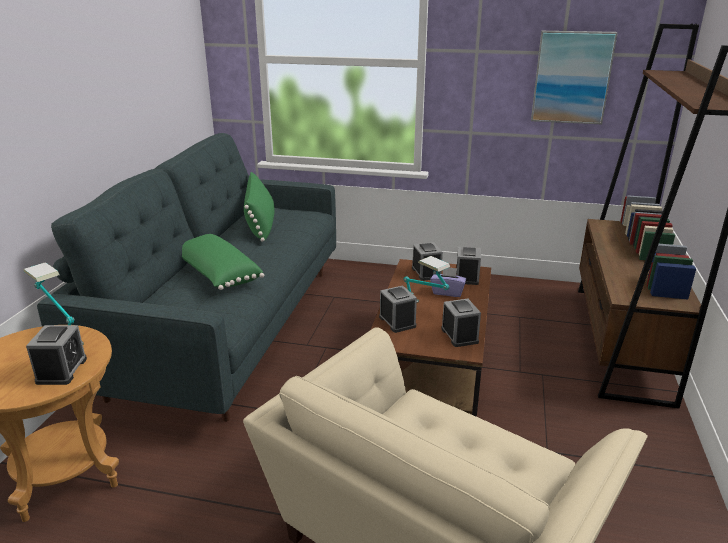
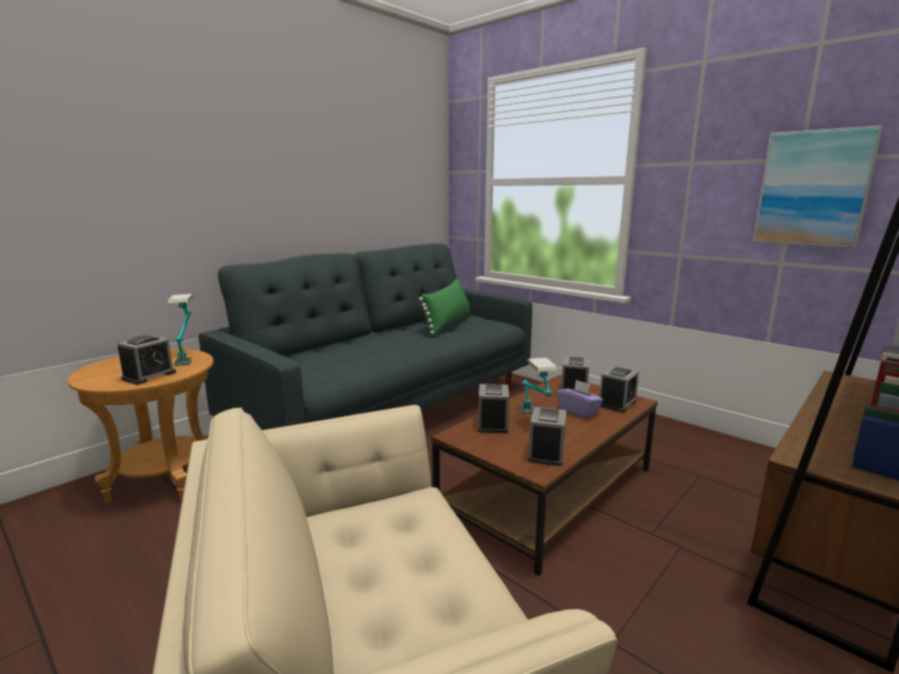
camera: 30 degrees right, 10 degrees down
(215, 274) = (363, 348): green pillow -> none

